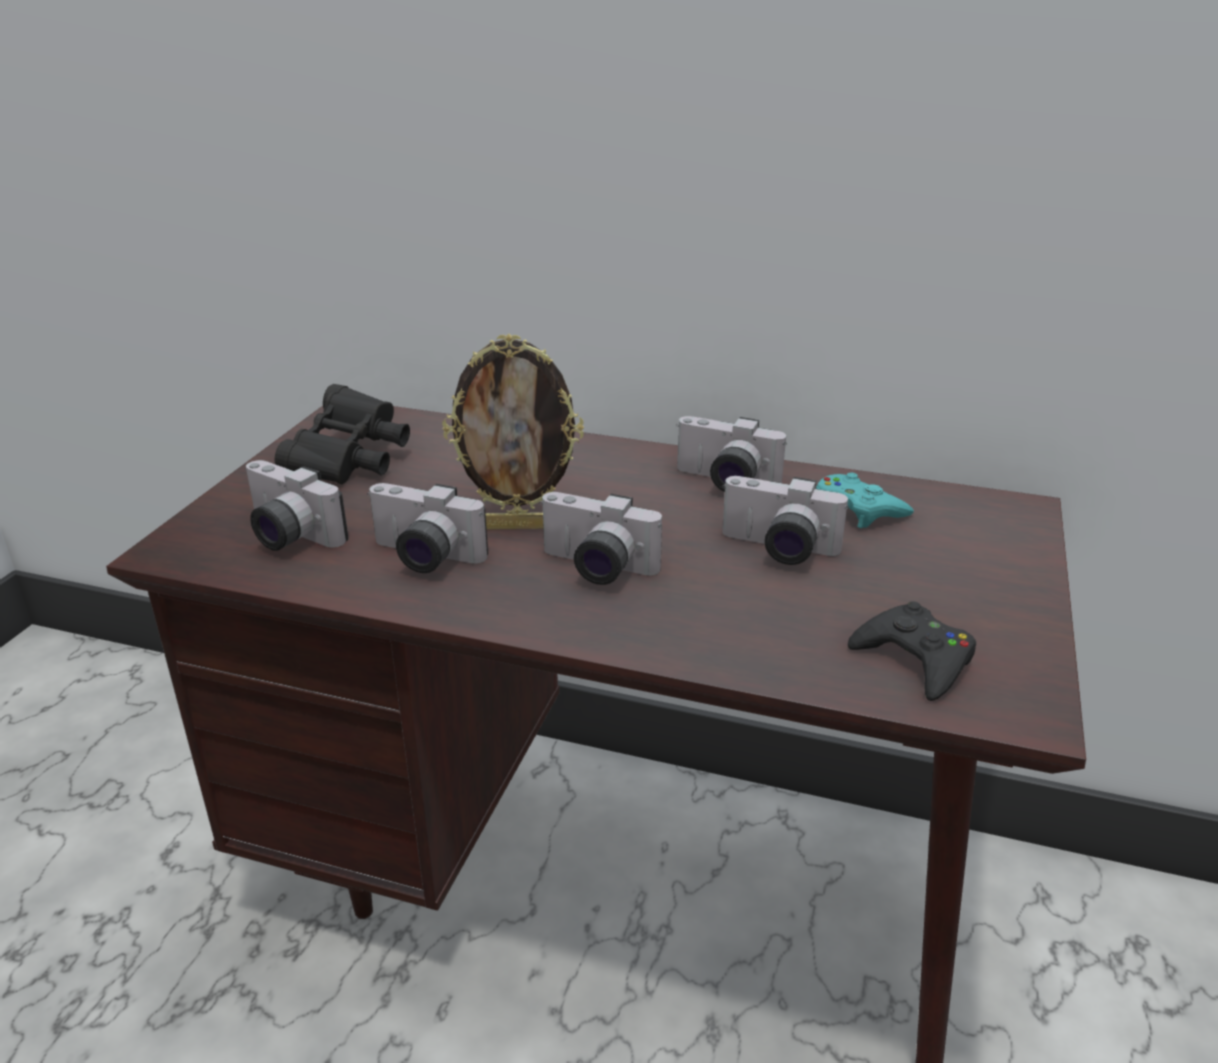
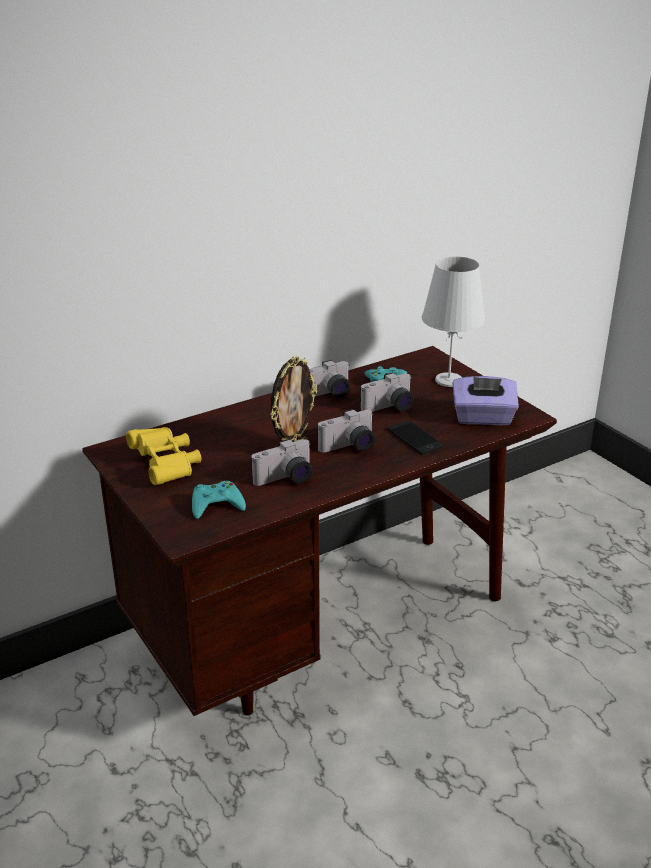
camera: 50 degrees left, 0 degrees up
(286, 536) = (216, 504): camera -> turquoise game controller
(350, 460) = (166, 466): black binoculars -> yellow binoculars
(720, 616) = (414, 438): none -> phone
(915, 659) = (483, 418): black game controller -> purple tissue box
(977, 564) = (449, 380): none -> white table lamp

